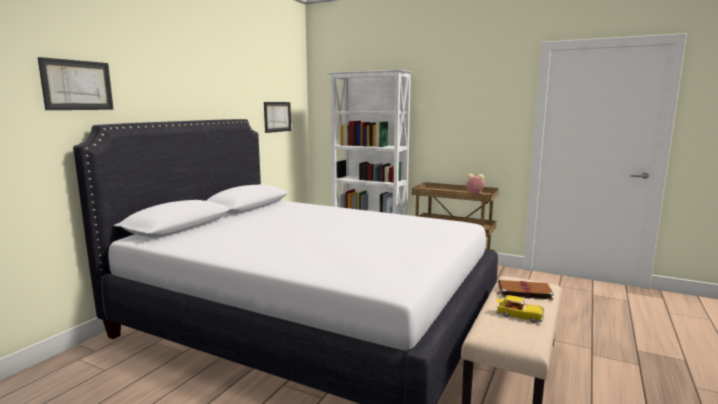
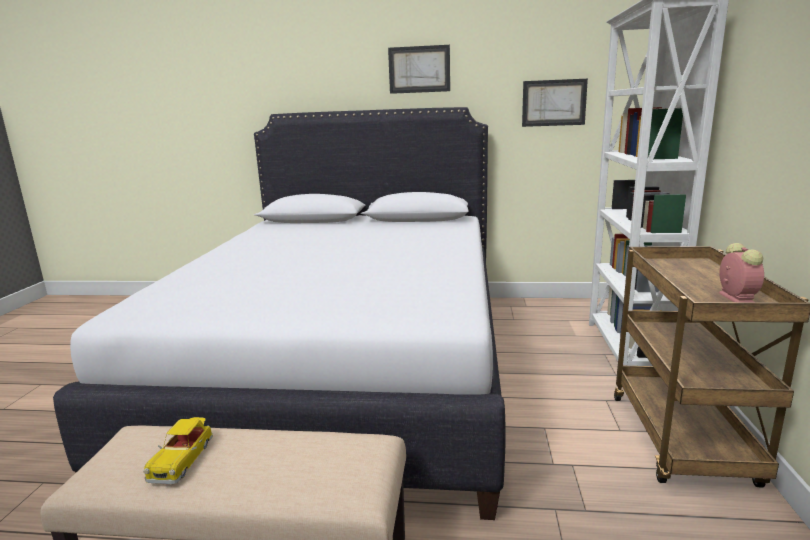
camera: 70 degrees right, 5 degrees up
(77, 85) = (267, 78): picture -> picture (419, 69)
(523, 291) = (296, 460): brown book -> none

